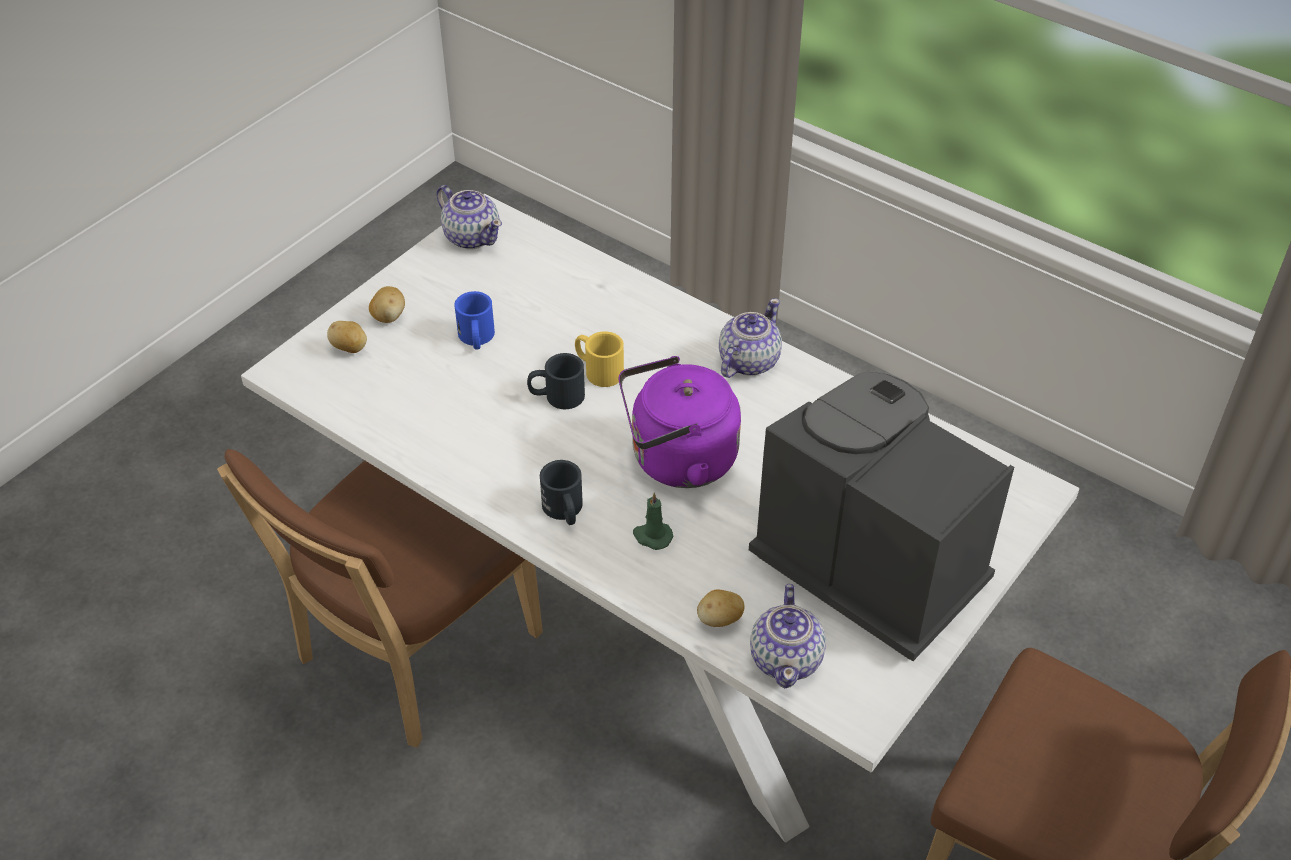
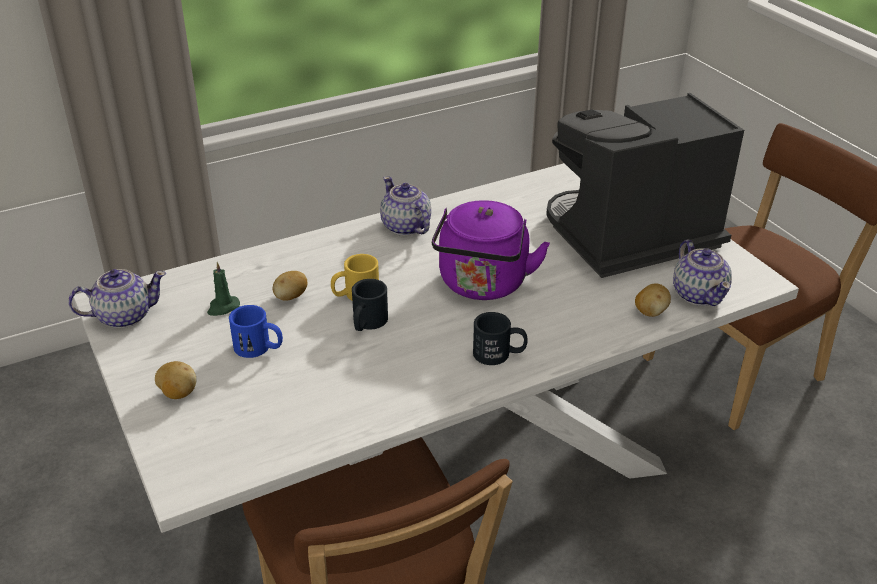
camera: 65 degrees left, 10 degrees down
(350, 348) = (196, 430): potato -> potato (291, 297)
(652, 536) = (552, 319): green candle -> green candle (223, 307)
(787, 658) = (699, 294): teapot -> teapot turned 45 degrees clockwise

